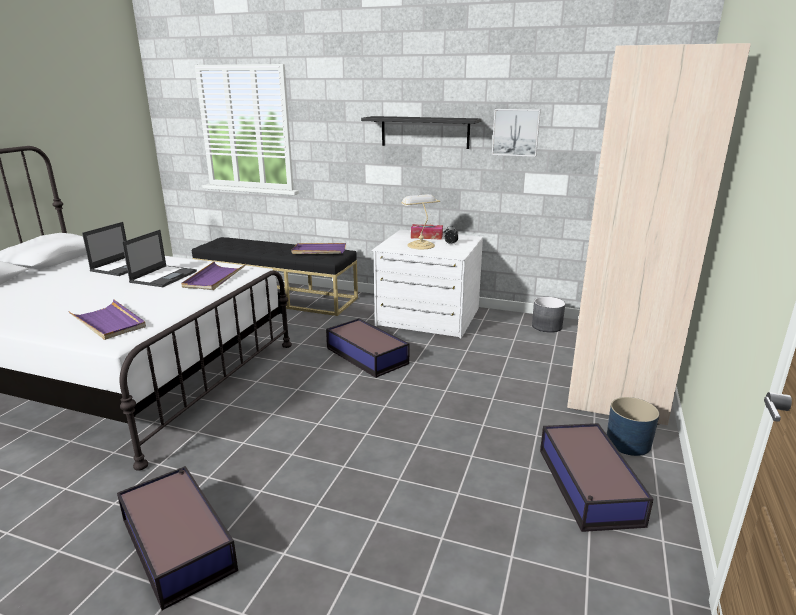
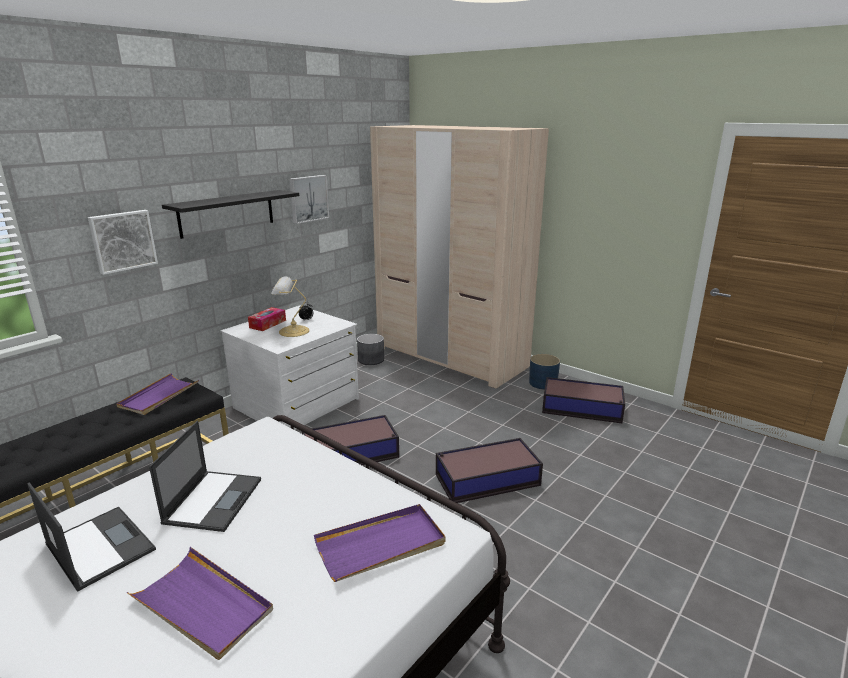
camera: 70 degrees left, 0 degrees up
(164, 276) = (214, 500): laptop -> laptop turned 60 degrees clockwise
(178, 543) = (623, 612): storage box -> storage box (486, 479)
(214, 278) = (269, 457): purple tray -> purple tray (203, 605)
(342, 138) = (123, 241): none -> picture

